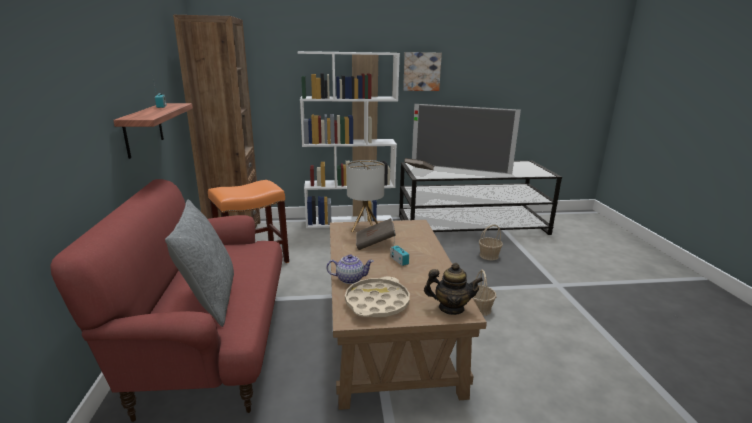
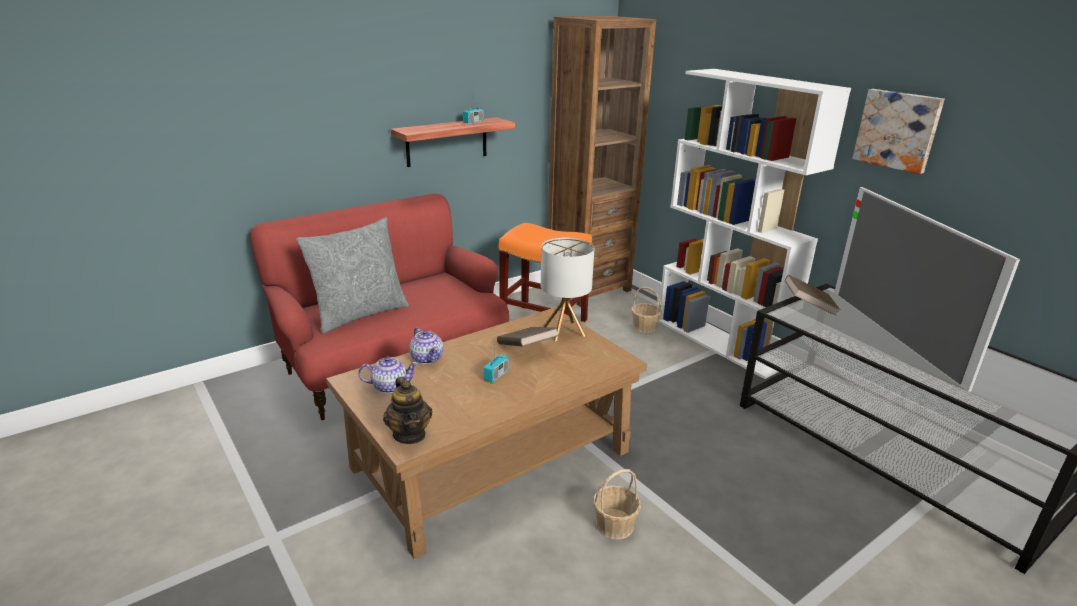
camera: 60 degrees right, 5 degrees up
(377, 303) = (389, 386): beige tray -> teapot
(489, 256) = (796, 500): basket -> basket (644, 327)

